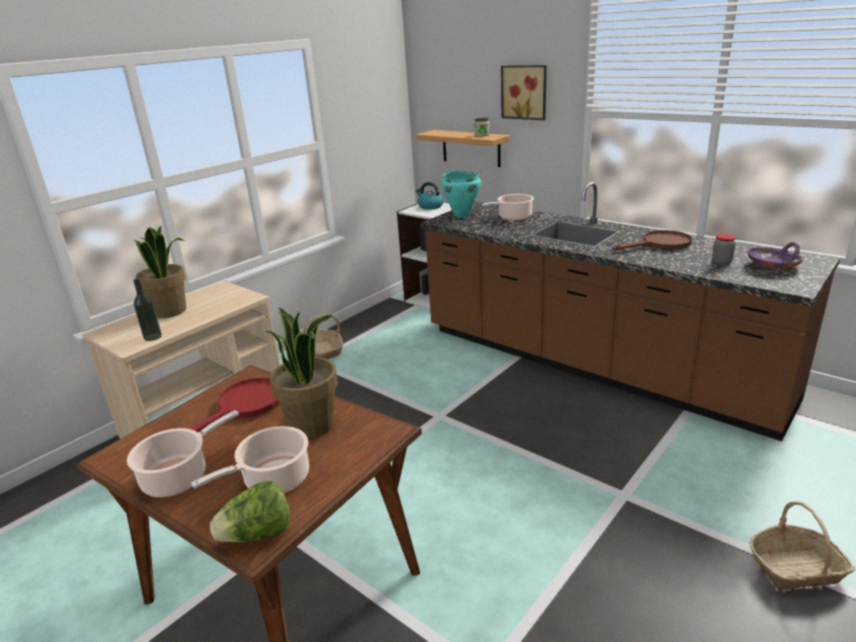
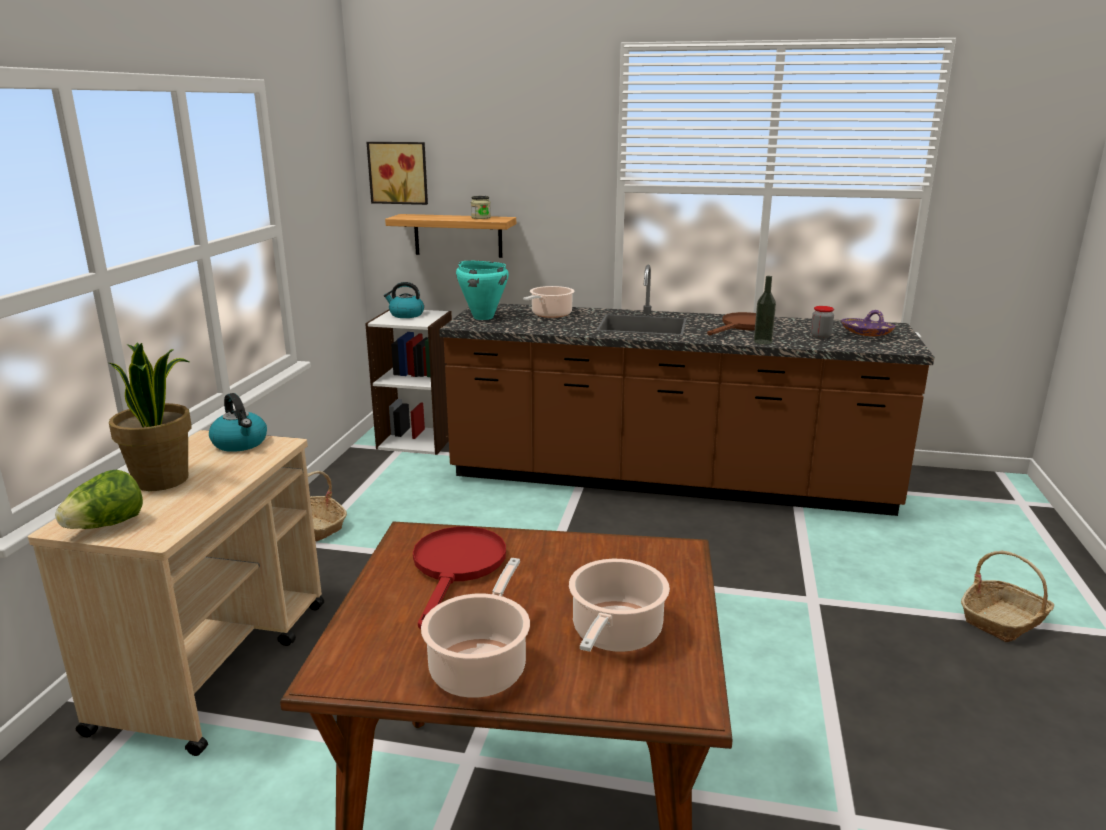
camera: 30 degrees left, 5 degrees down
(152, 337) = (179, 516): bottle -> bottle (762, 342)
(232, 293) = (240, 443): none -> kettle
(258, 535) = (679, 693): lettuce -> lettuce (106, 525)
(313, 425) = (580, 565): potted plant -> none
(525, 92) = (536, 164): picture -> picture (399, 172)

